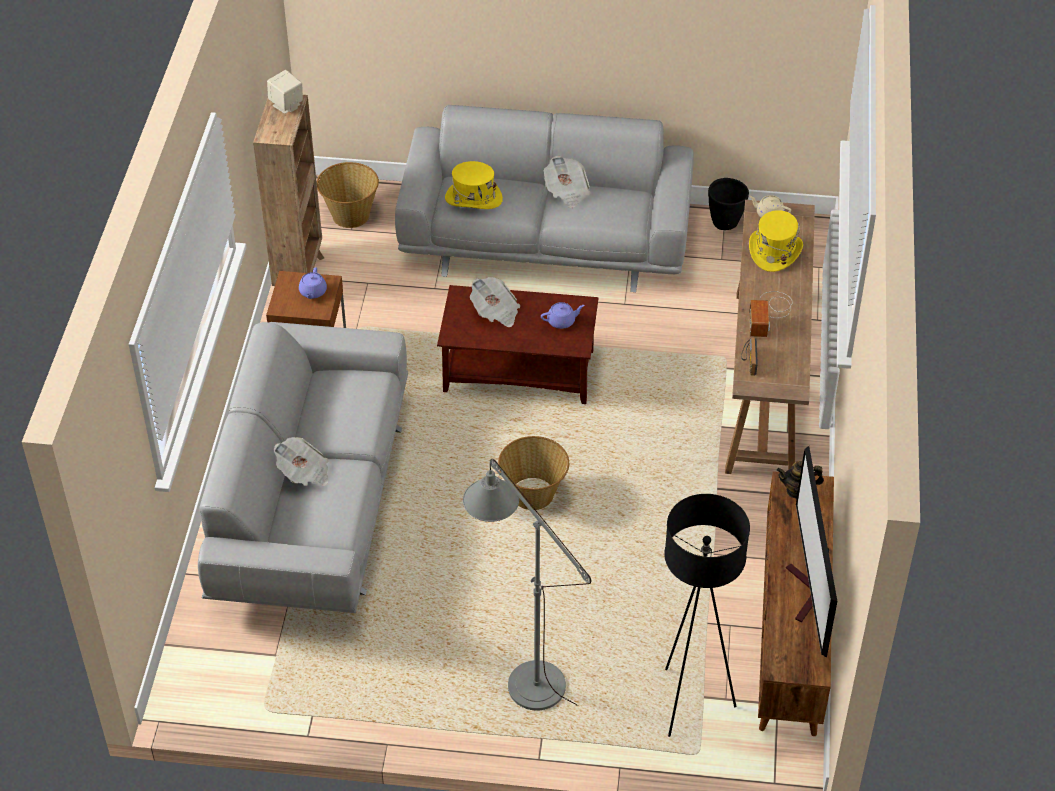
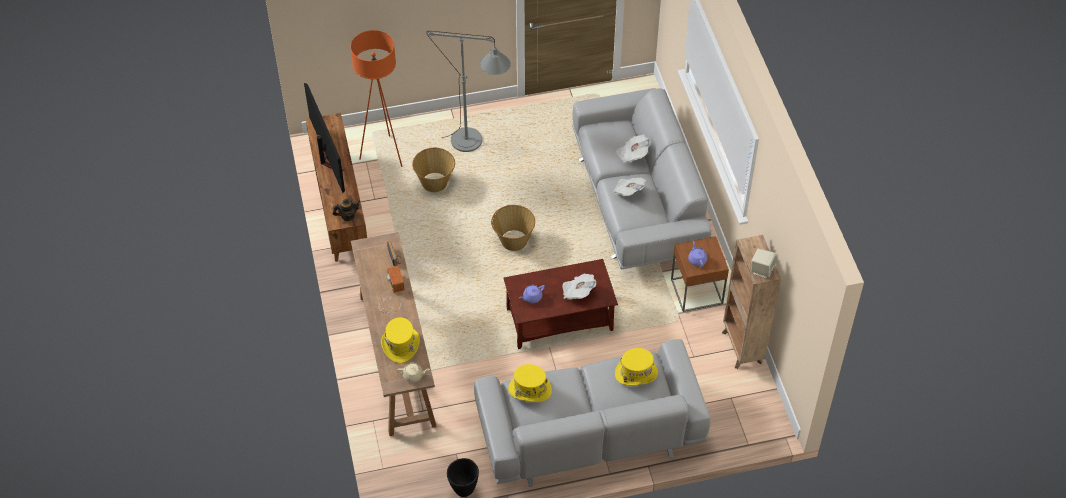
camera: 160 degrees right, 5 degrees up
(350, 215) = (739, 410): basket -> basket (435, 183)
(566, 192) = (574, 401): newspaper -> newspaper (628, 191)
(616, 214) = (529, 389): none -> yellow hat
(689, 702) = (384, 154): black floor lamp -> orange floor lamp

